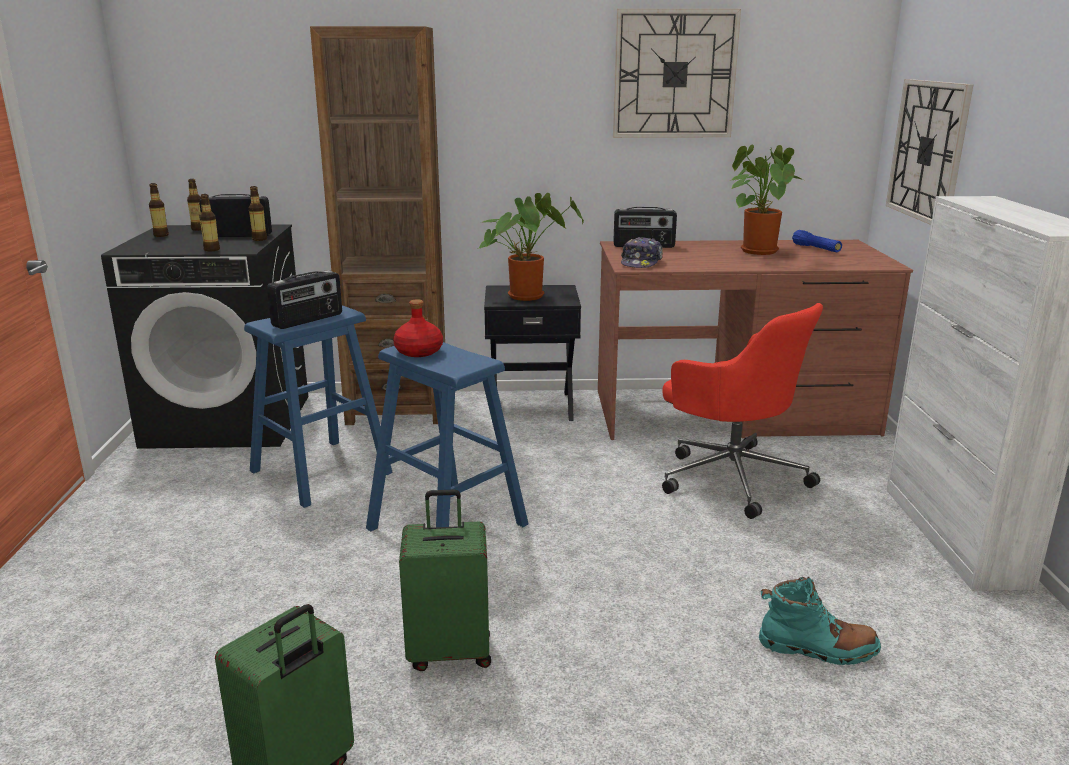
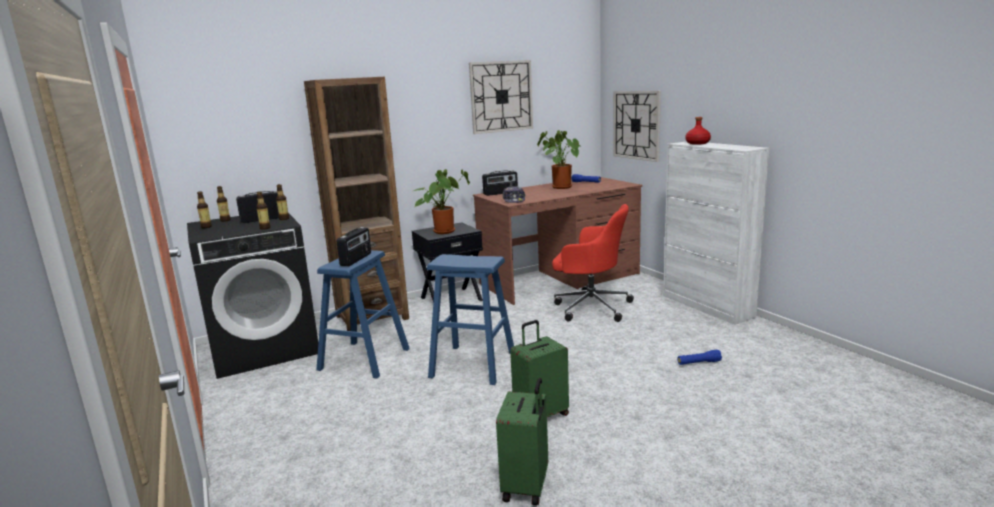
camera: 25 degrees left, 5 degrees down
(418, 351) = (451, 261): red bottle -> red bottle (697, 143)
(817, 648) = (698, 363): turquoise boot -> blue flashlight

